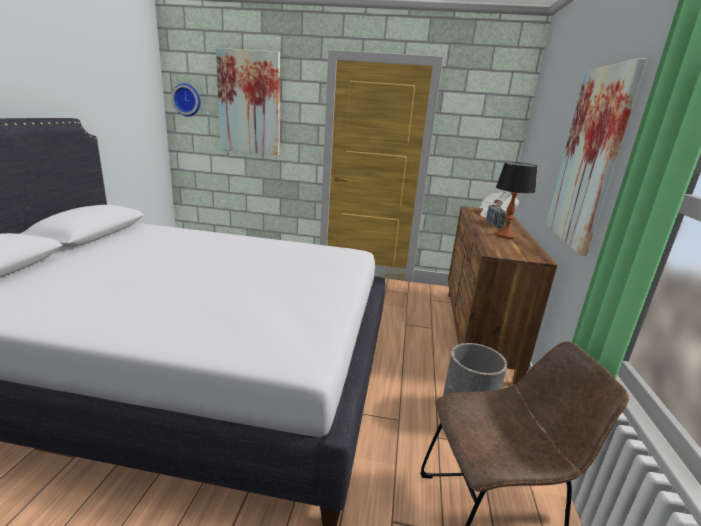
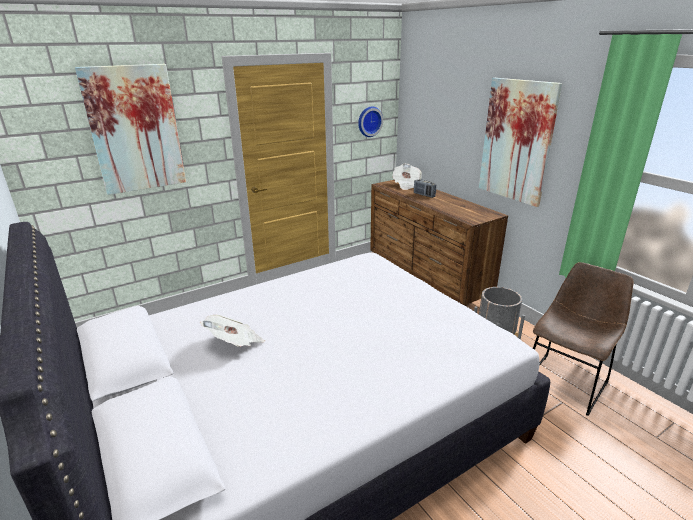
camera: 40 degrees left, 5 degrees up
(144, 253) = (235, 343): none -> newspaper
(187, 100) = (39, 141): wall clock -> wall clock (369, 121)
(504, 235) = (447, 203): table lamp -> none

